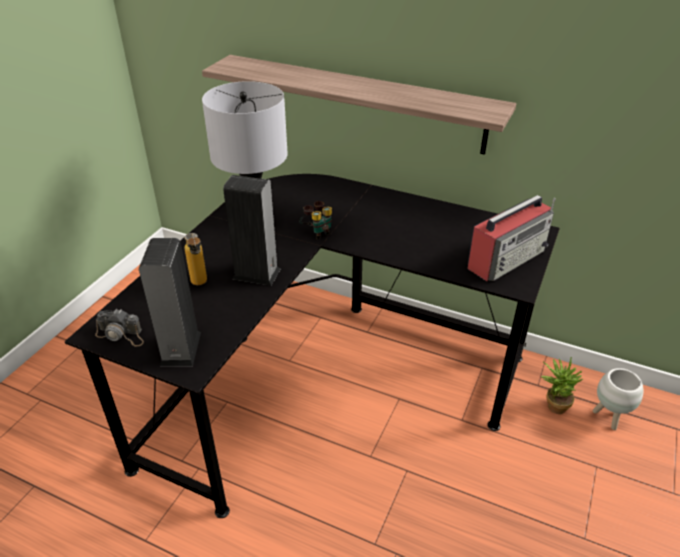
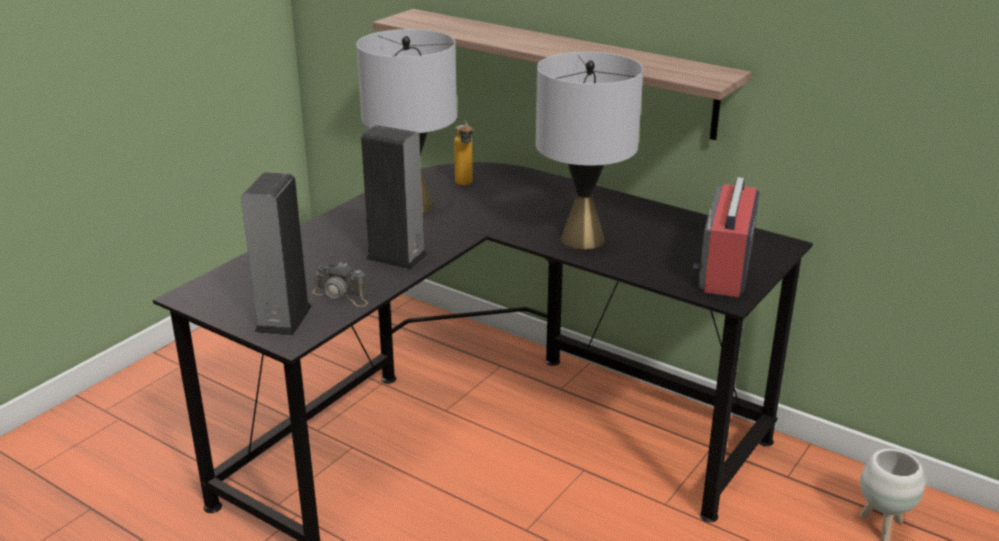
camera: 10 degrees right, 10 degrees down
(121, 335) = (219, 299): camera -> camera (342, 294)
(200, 285) = (325, 262): bottle -> bottle (465, 185)
(317, 232) = (486, 222): binoculars -> none
(393, 241) = (582, 239): none -> grey table lamp
(507, 259) = (725, 269): radio -> radio turned 135 degrees clockwise
(553, 404) = (803, 501): potted plant -> none

